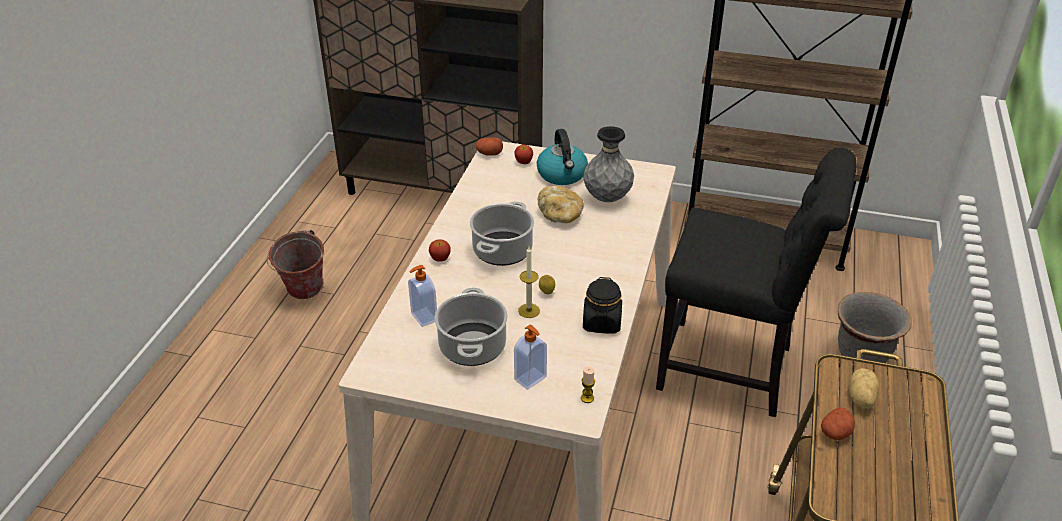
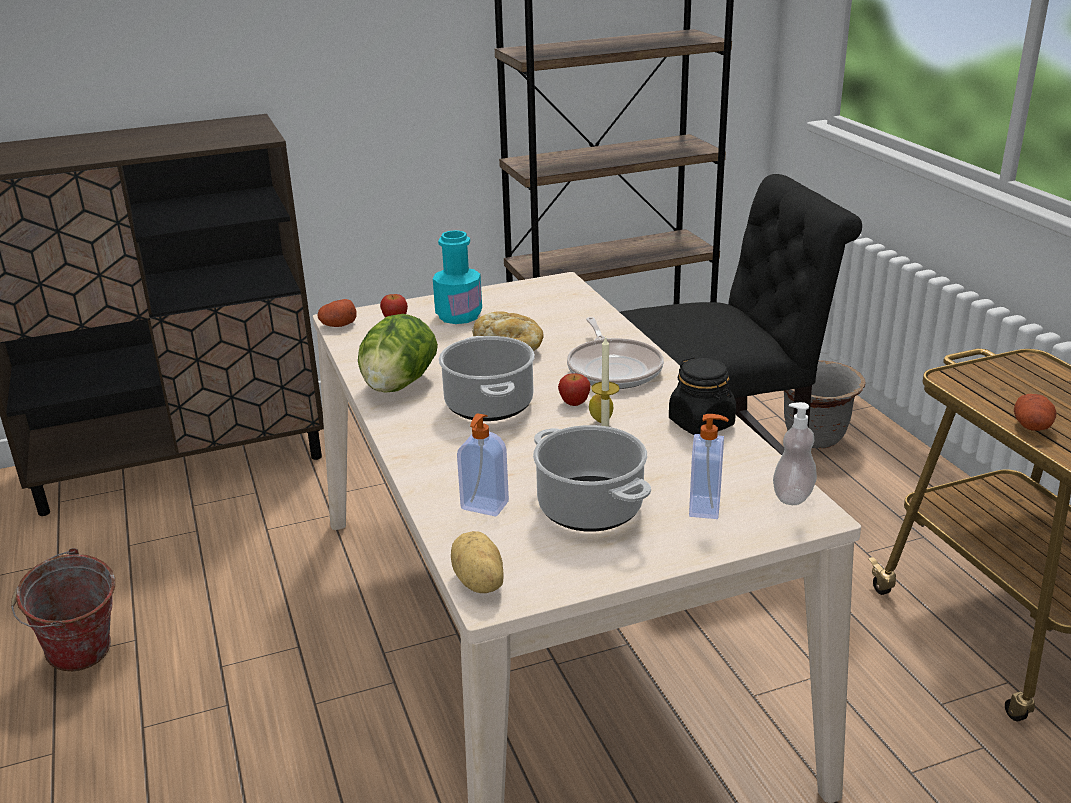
camera: 35 degrees left, 10 degrees down
(440, 259) = (420, 441): apple -> apple (574, 403)
(471, 214) = (398, 386): none -> lettuce
(562, 175) = (459, 315): kettle -> turquoise bottle
(587, 398) = (793, 496): candle -> soap dispenser
(602, 257) = (613, 369): none -> frying pan
(607, 198) = (541, 319): grey vase -> none
(860, 399) = (1005, 393): potato -> potato (478, 583)

